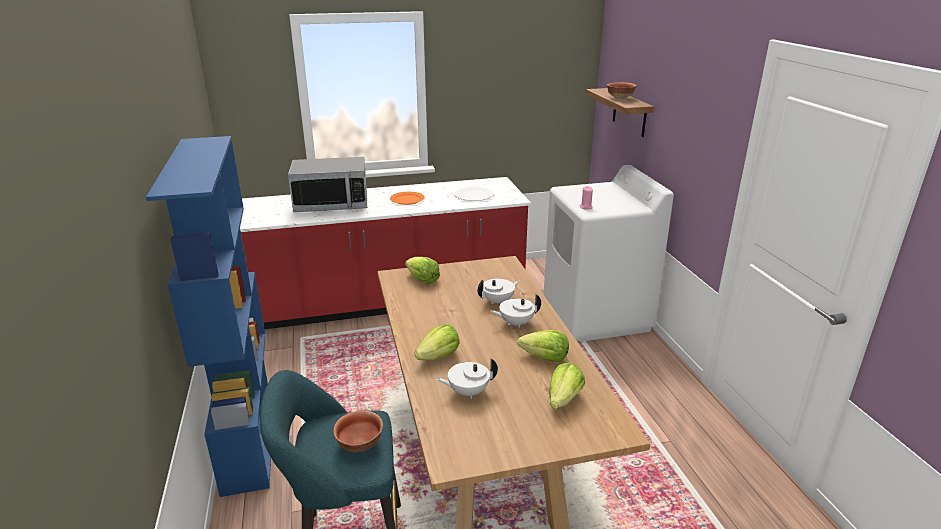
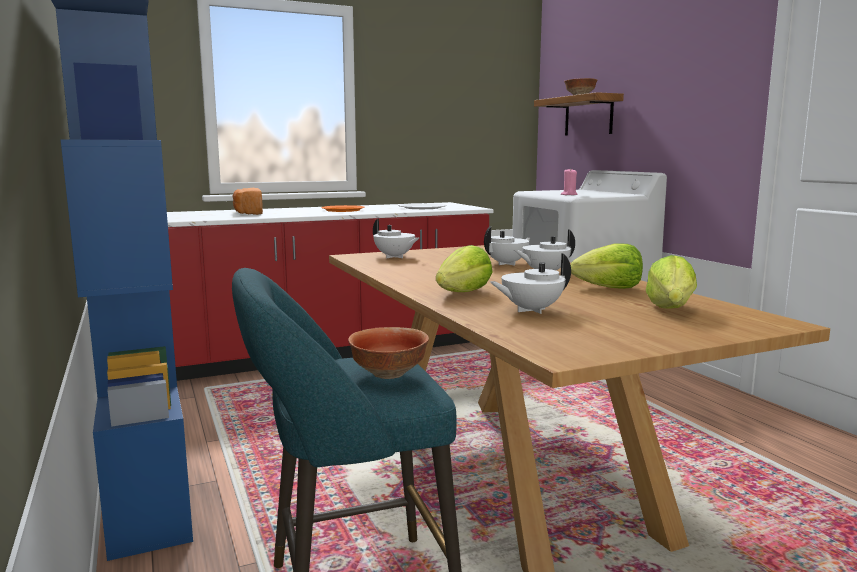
camera: 10 degrees left, 15 degrees down
(332, 204) = (247, 213): microwave -> bread
(422, 280) = (394, 257): lettuce -> white teapot

